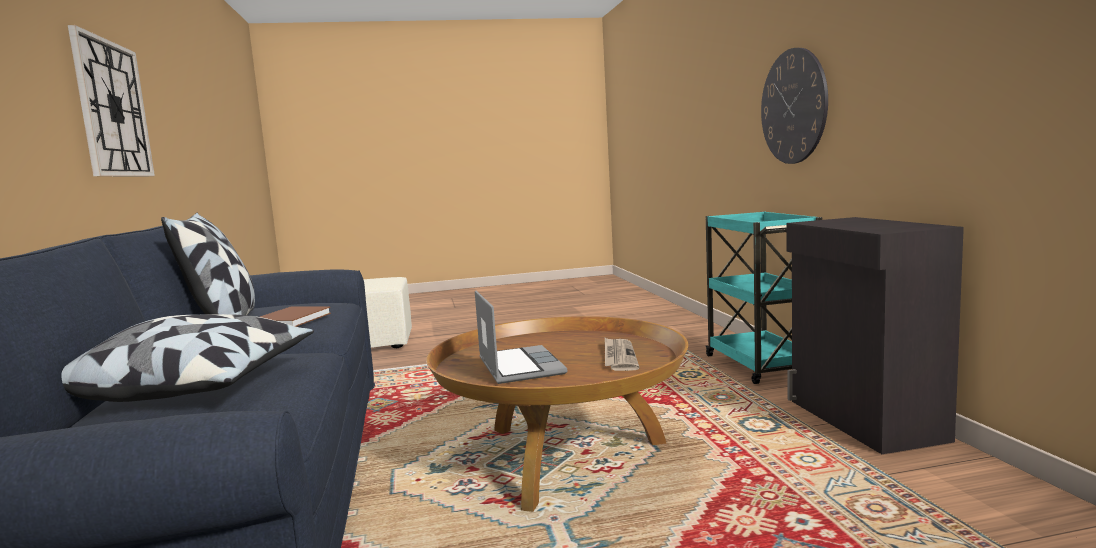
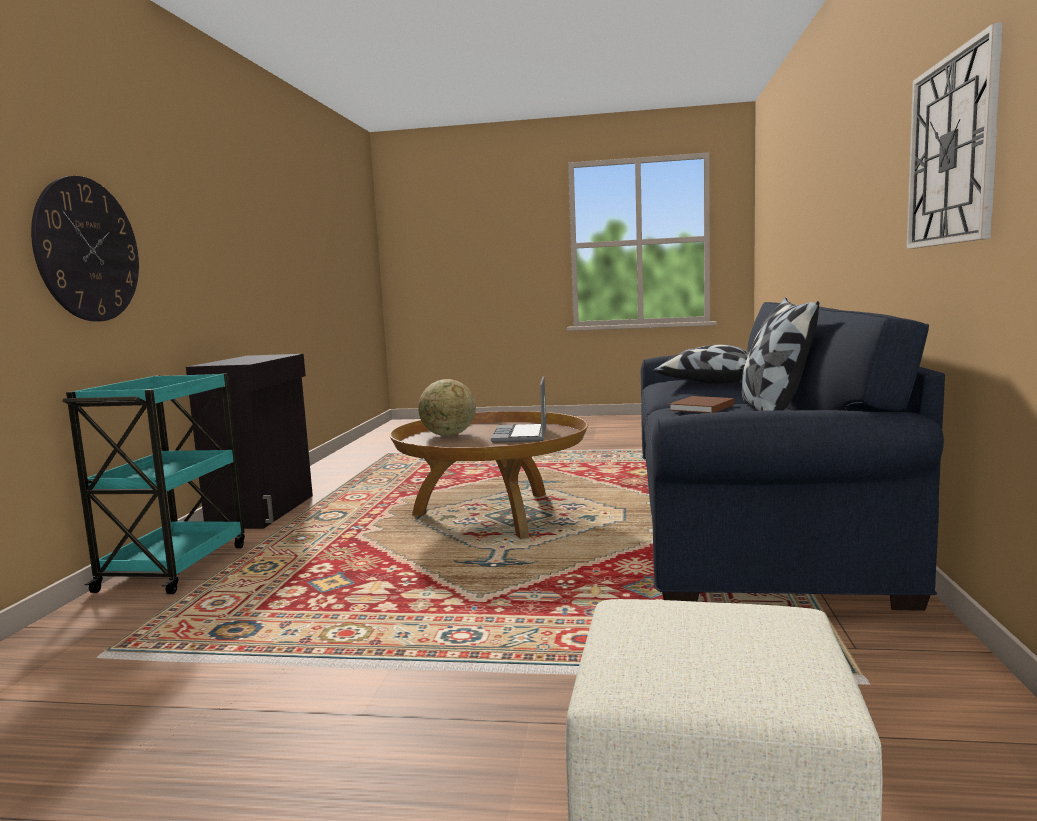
camera: 160 degrees left, 0 degrees up
(619, 357) = (448, 435): newspaper -> globe

